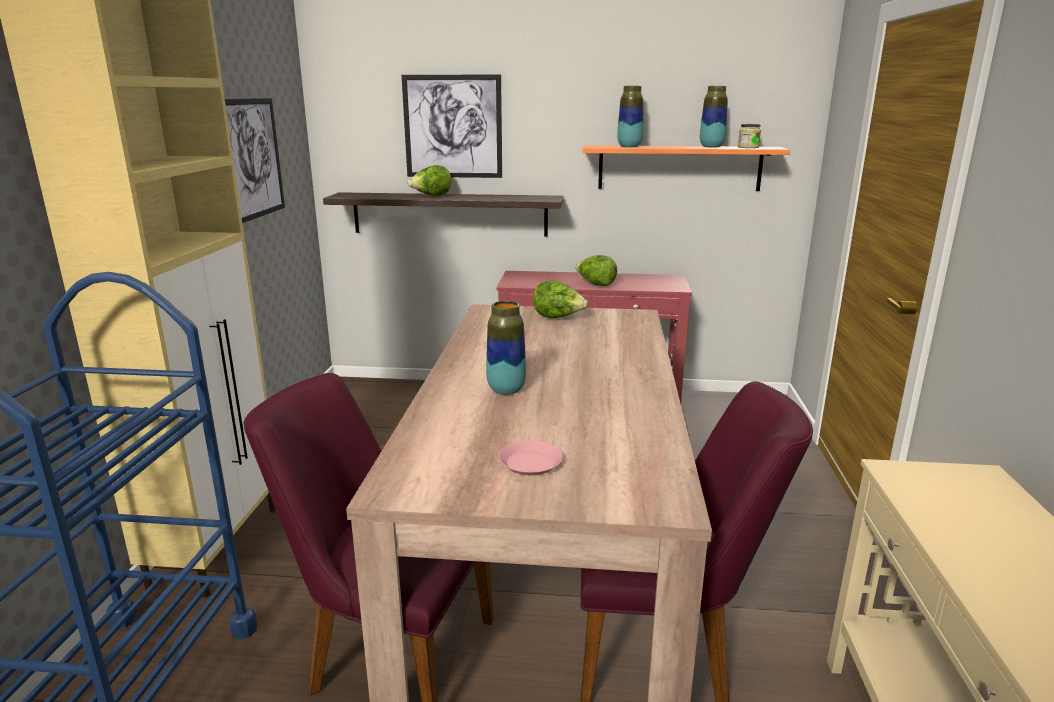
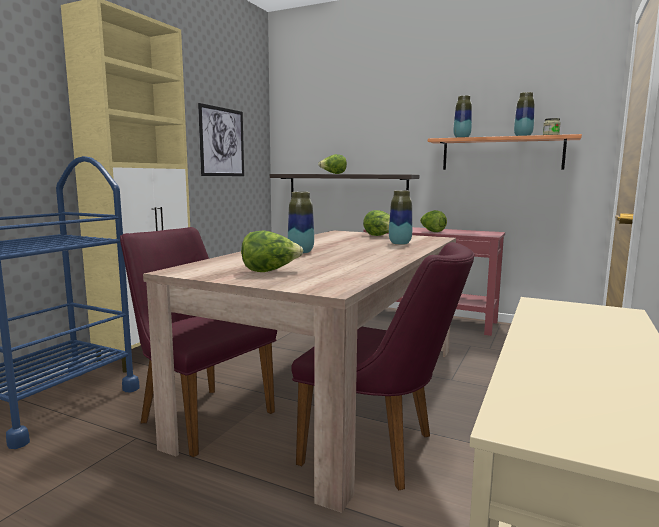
camera: 20 degrees right, 10 degrees down
(453, 127) = (351, 131): picture -> none
(530, 463) = (270, 271): pink plate -> lettuce
(608, 340) = (400, 243): none -> vase

